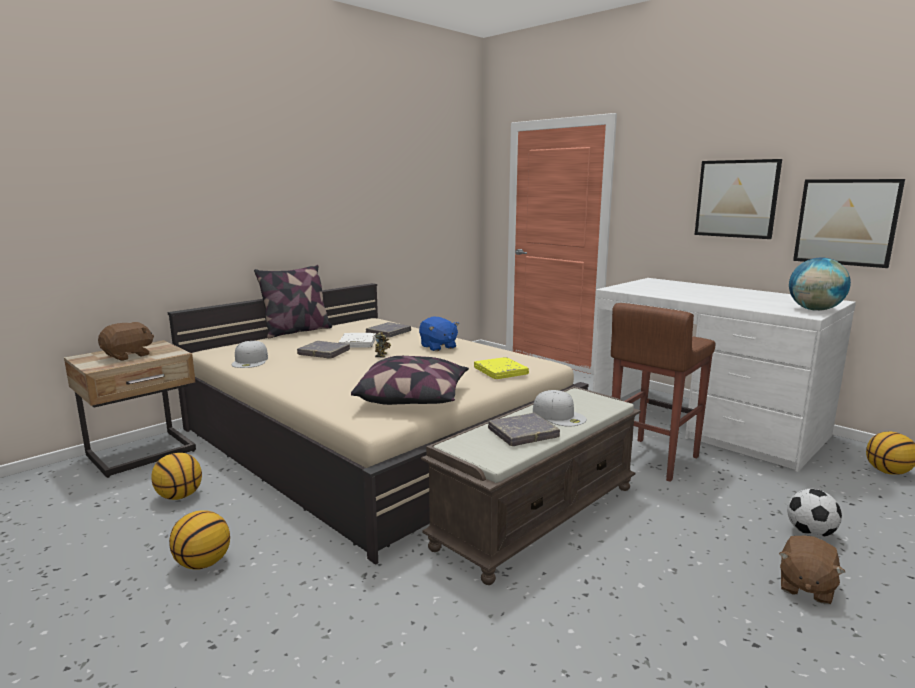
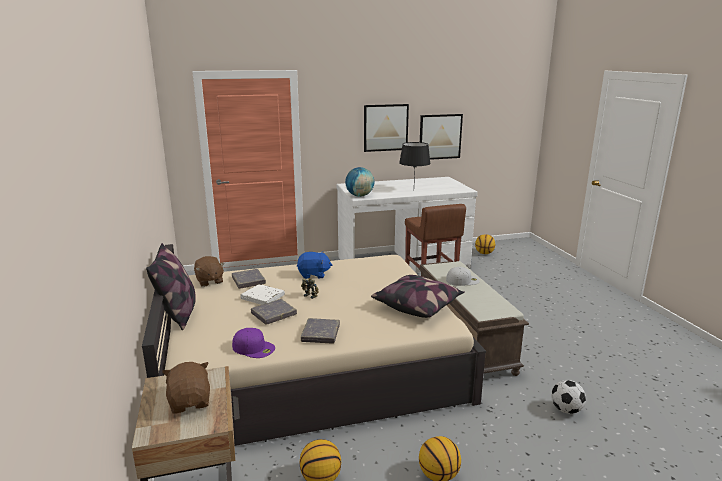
camera: 60 degrees left, 5 degrees up
(250, 361) = (254, 347): white cap -> purple cap
(500, 372) = (393, 272): yellow book -> none
(523, 433) = (480, 295): grey book -> grey book (320, 333)
(715, 298) = (413, 190): none -> black table lamp
(805, 586) = (553, 307): brown plush toy -> brown plush toy (209, 281)
(810, 533) = (519, 289): football -> football (566, 410)
(814, 310) = (458, 186): globe -> globe (359, 196)

